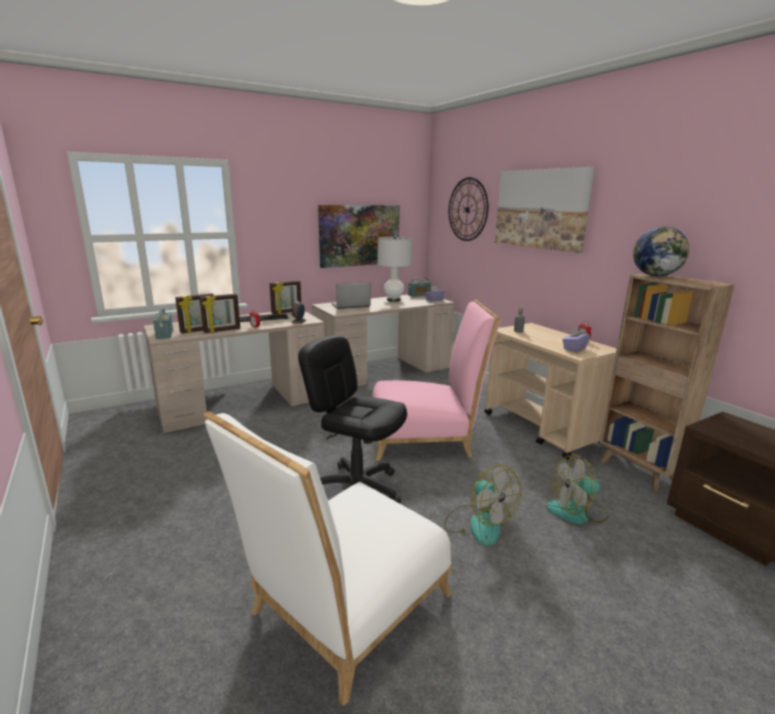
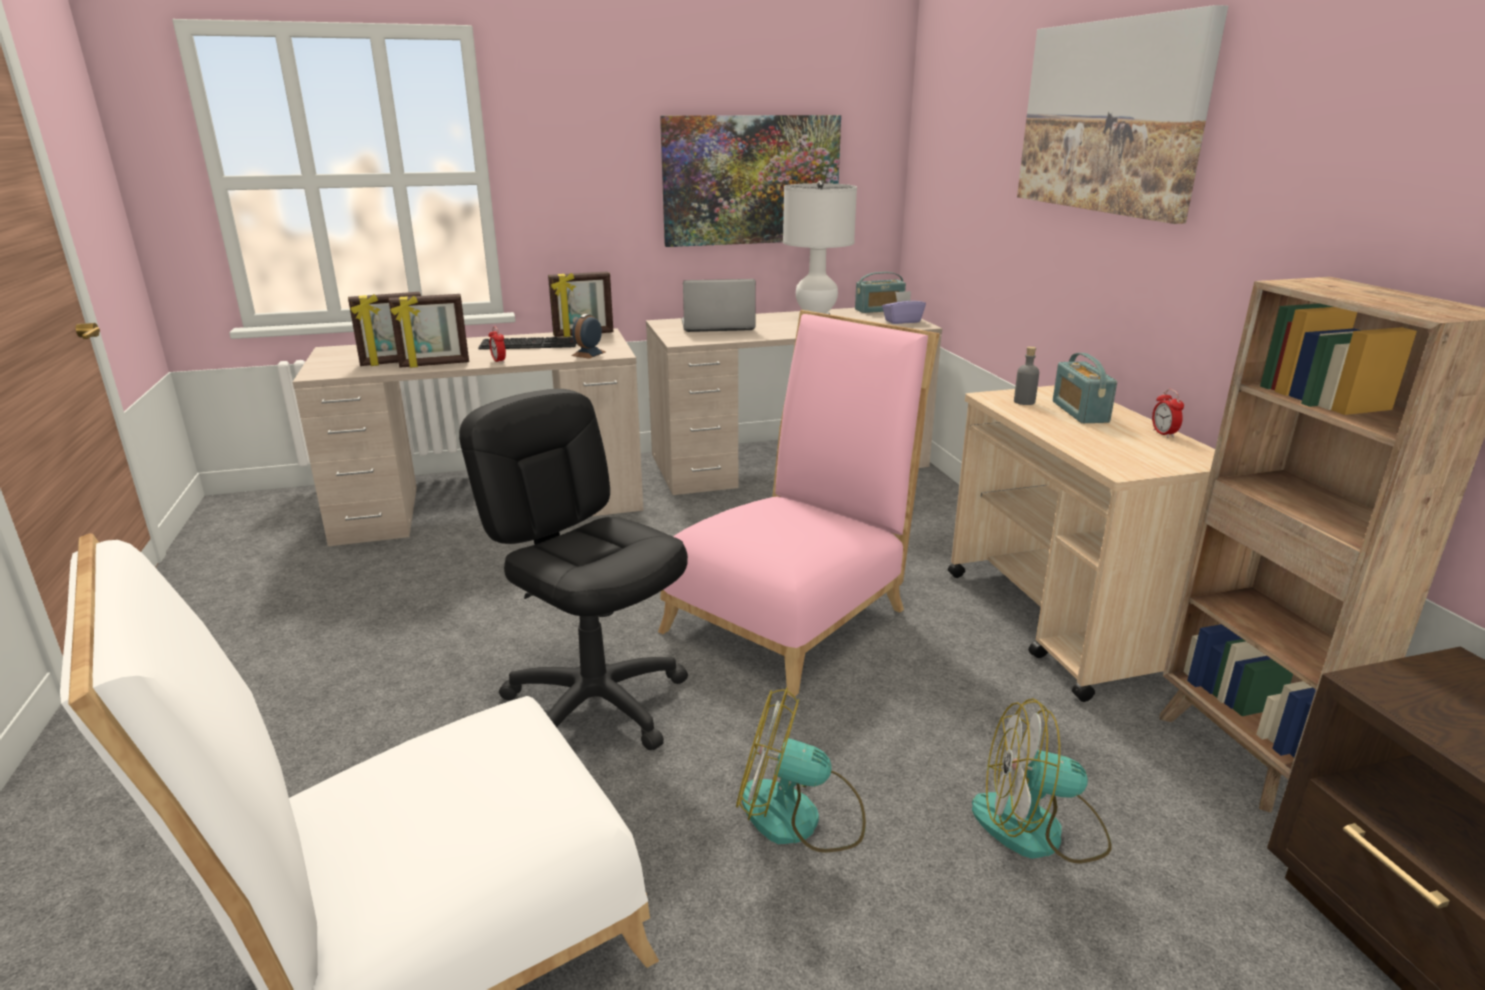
camera: 15 degrees right, 5 degrees up
(164, 334) = (332, 366): radio -> radio (1079, 412)
(426, 438) = (794, 613): pink chair -> pink chair turned 60 degrees counterclockwise
(467, 209) = (976, 122): wall clock -> none
(478, 524) = (799, 817): fan -> fan turned 120 degrees clockwise
(574, 348) = (1125, 452): purple tissue box -> none
(656, 275) = (1323, 285): globe -> none

